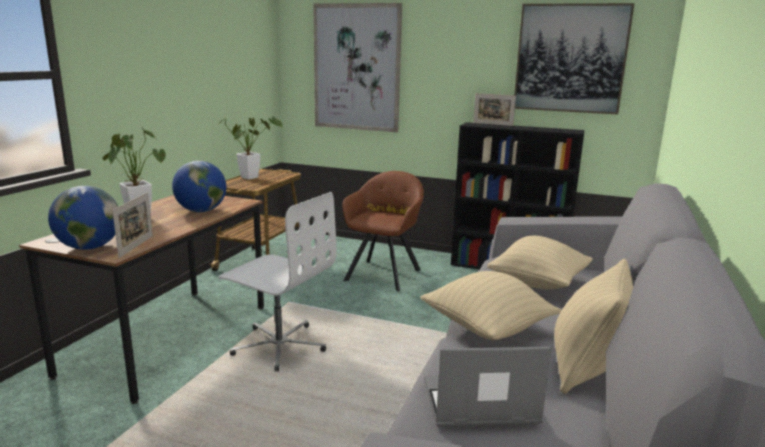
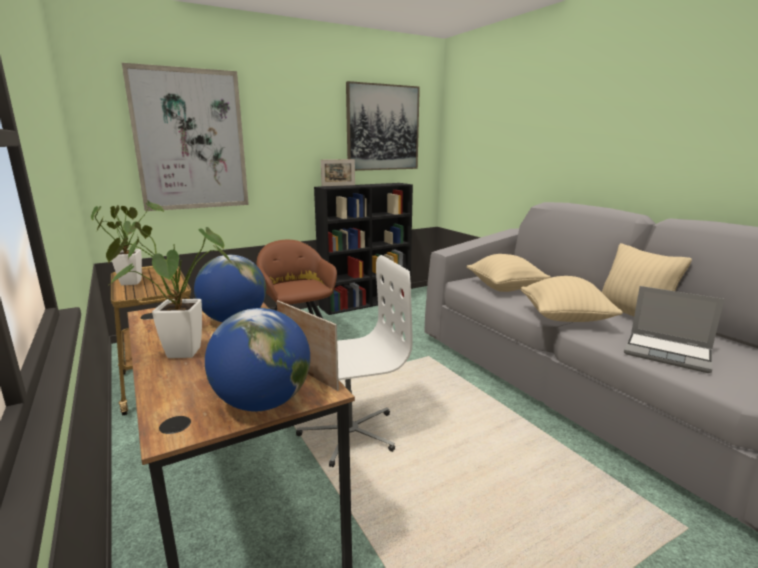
camera: 50 degrees left, 0 degrees up
(478, 404) = (668, 353): laptop -> laptop turned 90 degrees counterclockwise

